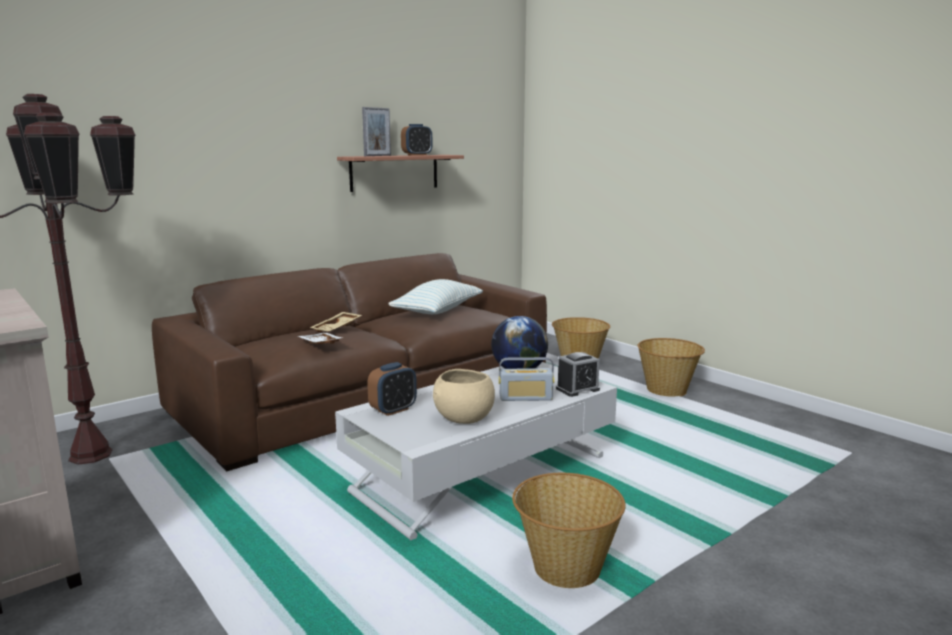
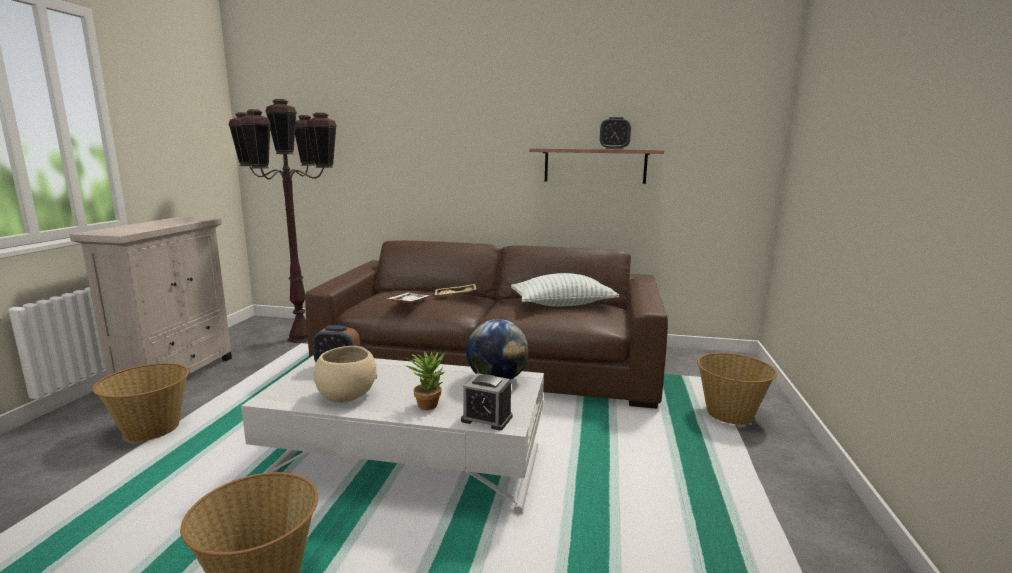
camera: 50 degrees right, 0 degrees up
(377, 155) = (569, 148): picture frame -> none
(525, 398) = (428, 403): radio -> potted plant
(667, 390) = (773, 493): basket -> basket (151, 430)

